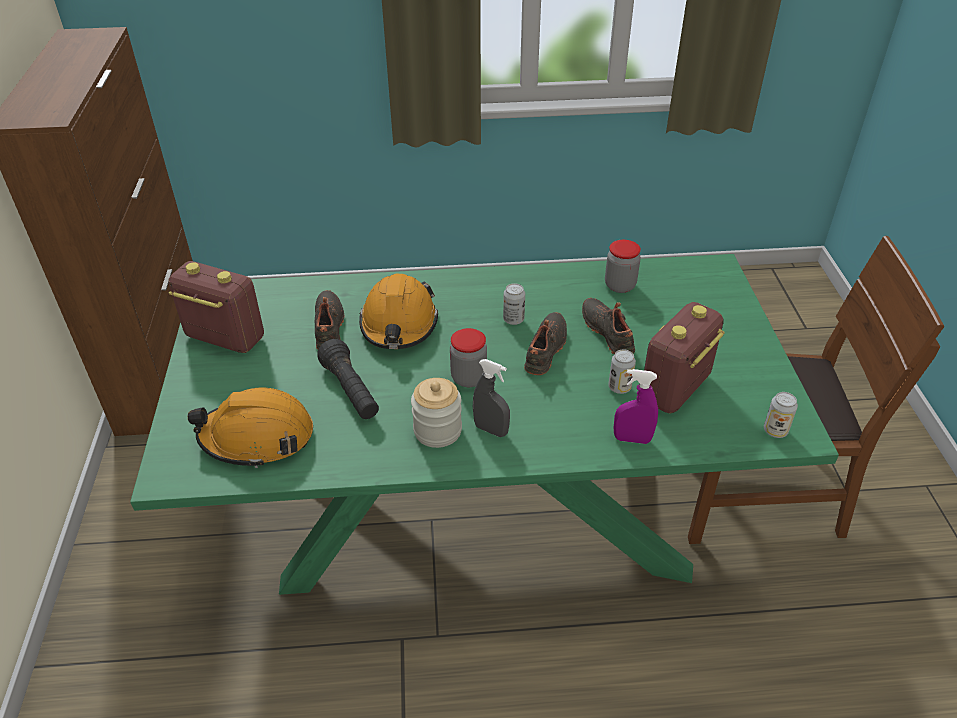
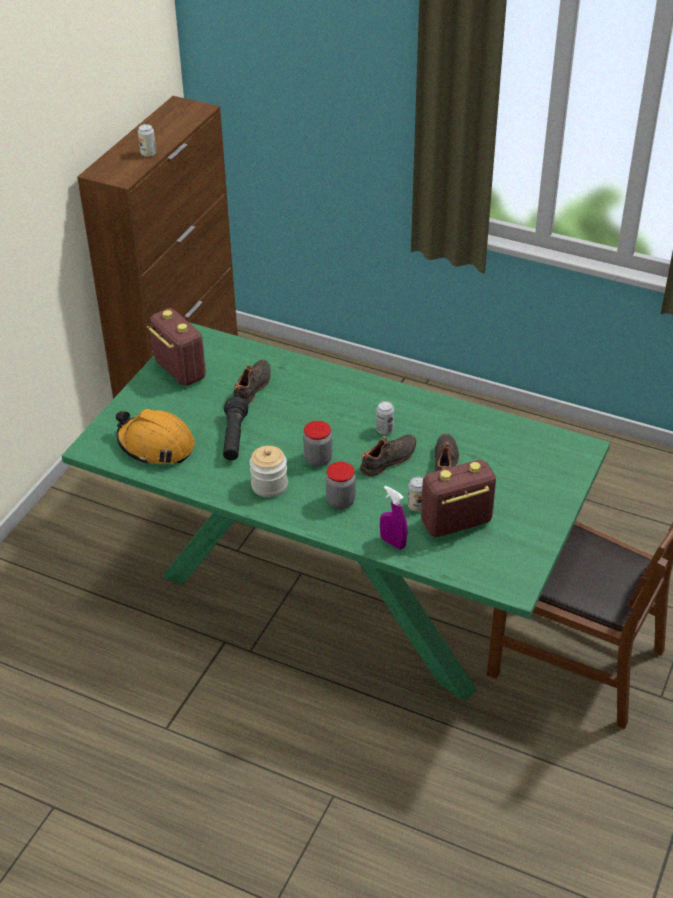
camera: 30 degrees right, 0 degrees up
(399, 324) = (301, 403): orange hard hat -> none
(491, 430) = (304, 499): grey spray bottle -> none
(620, 285) = (489, 434): jar -> jar (340, 501)
(775, 431) = (500, 578): can -> can (148, 153)

